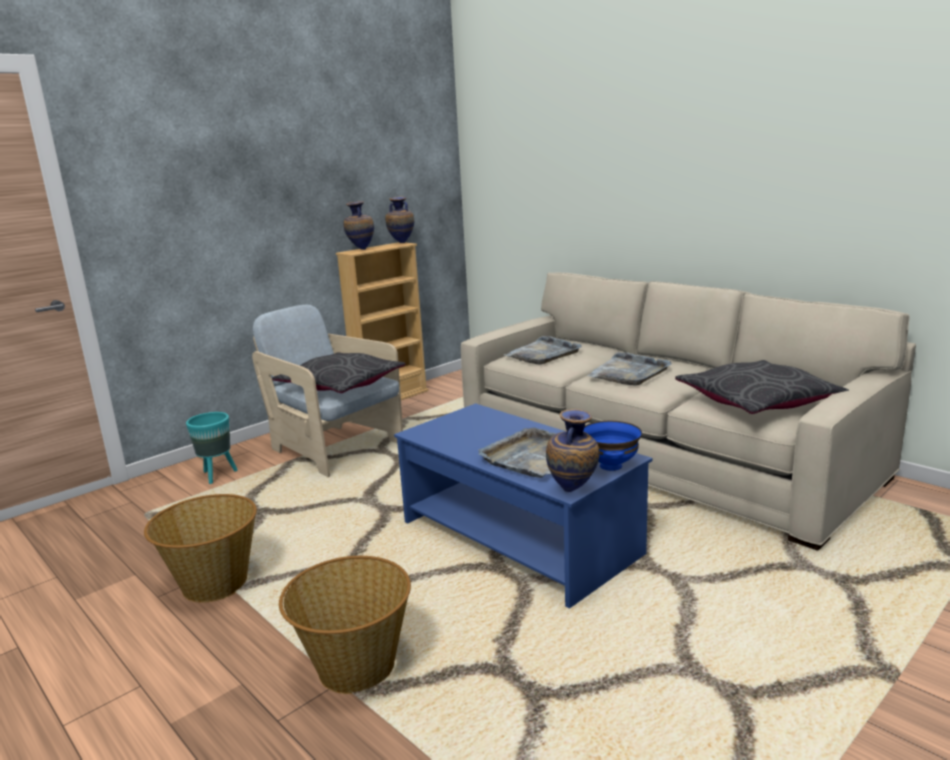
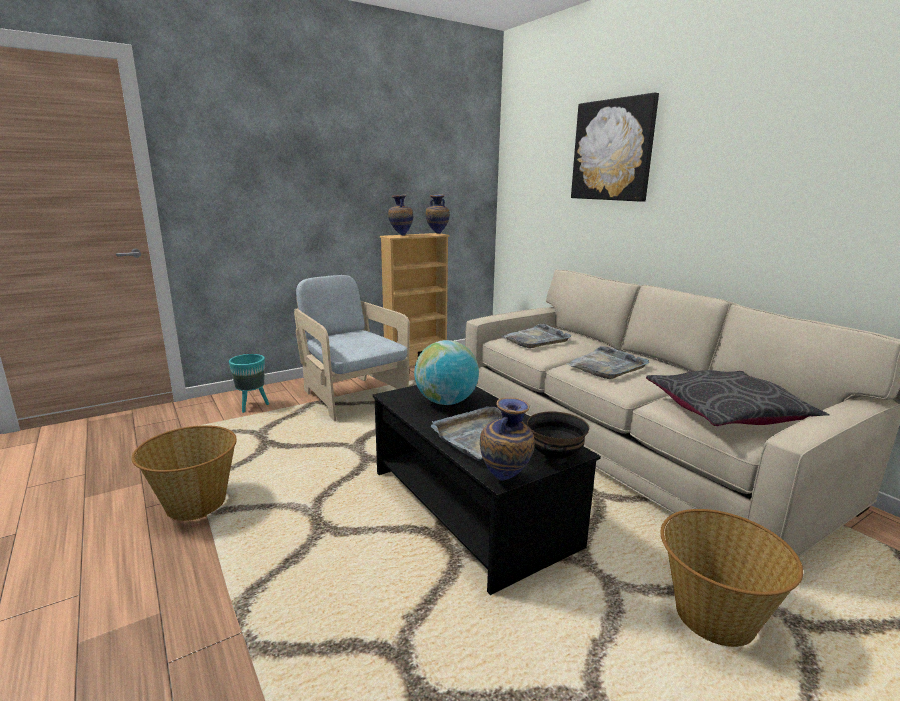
camera: 10 degrees right, 0 degrees up
(341, 385) = (357, 345): grey pillow -> none
(355, 667) = (265, 617): basket -> basket (712, 617)
(478, 430) = (446, 402): none -> globe
(520, 539) = (471, 508): blue coffee table -> black coffee table
(598, 136) = (613, 150): none -> picture
(610, 466) = (554, 458): blue bowl -> black bowl

